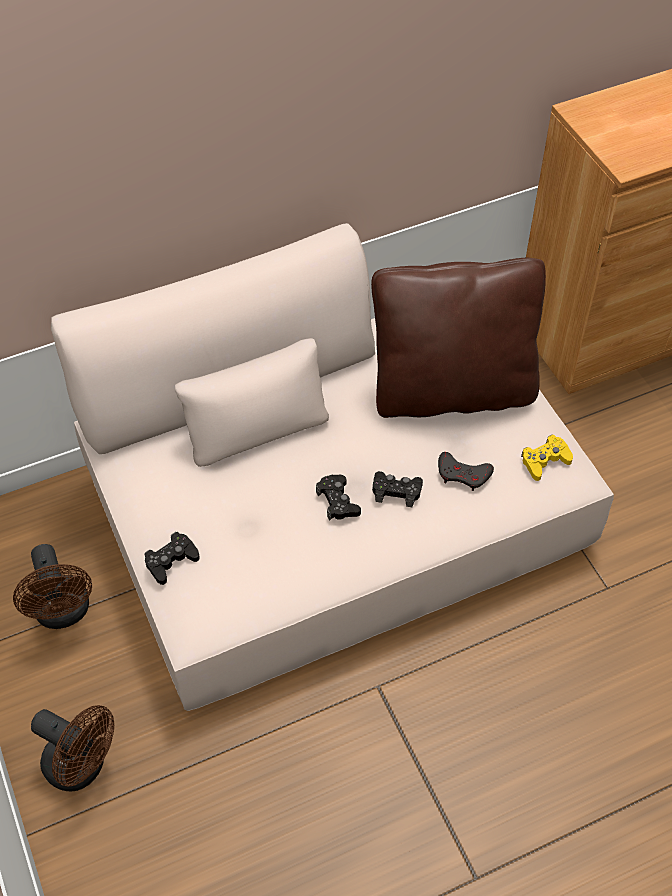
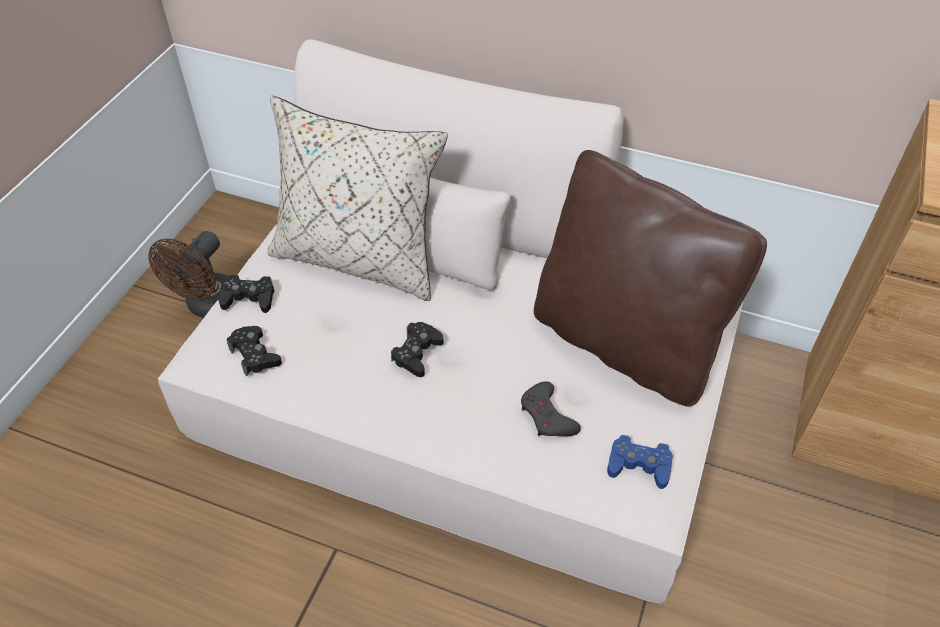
camera: 45 degrees right, 5 degrees down
(83, 767) = (91, 415): brown fan -> none
(212, 469) = (359, 258): none -> beige pillow
(396, 491) = (473, 383): black game controller -> black game controller (255, 355)
(544, 461) = (638, 465): yellow game controller -> blue game controller

